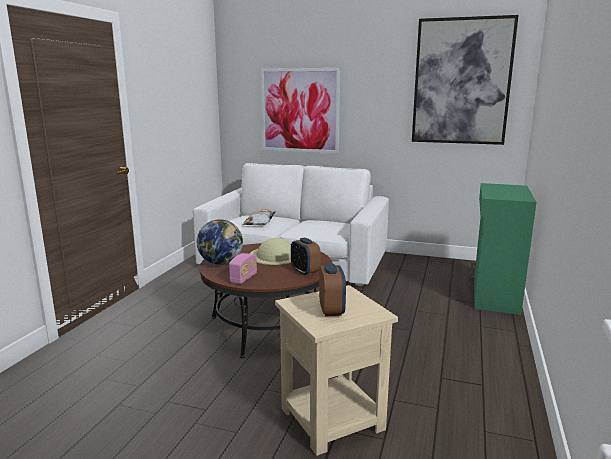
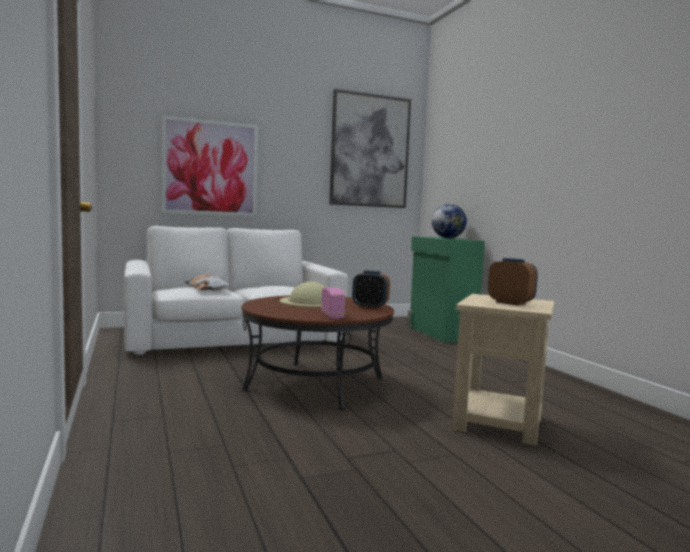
camera: 40 degrees left, 10 degrees down
(221, 263) = (274, 310): globe -> globe (447, 238)

